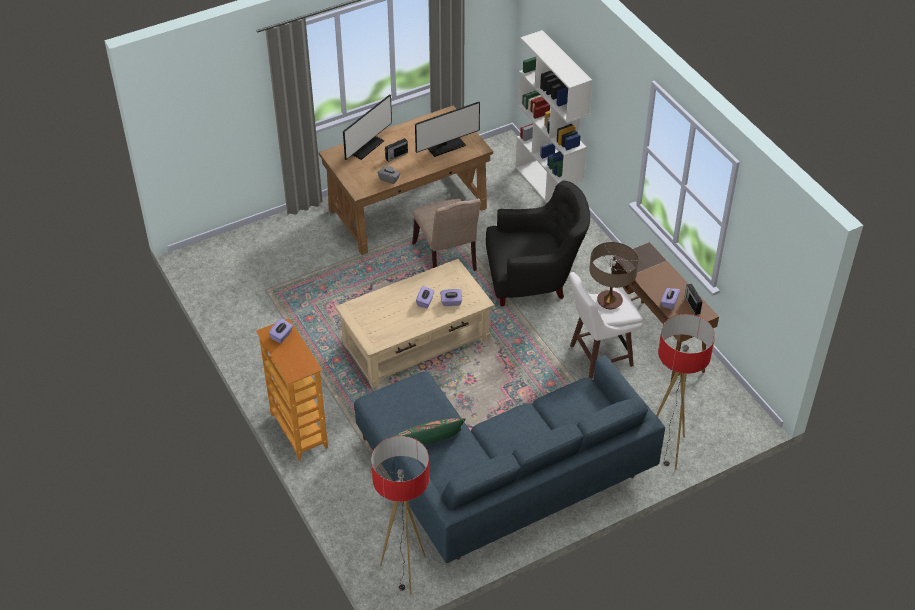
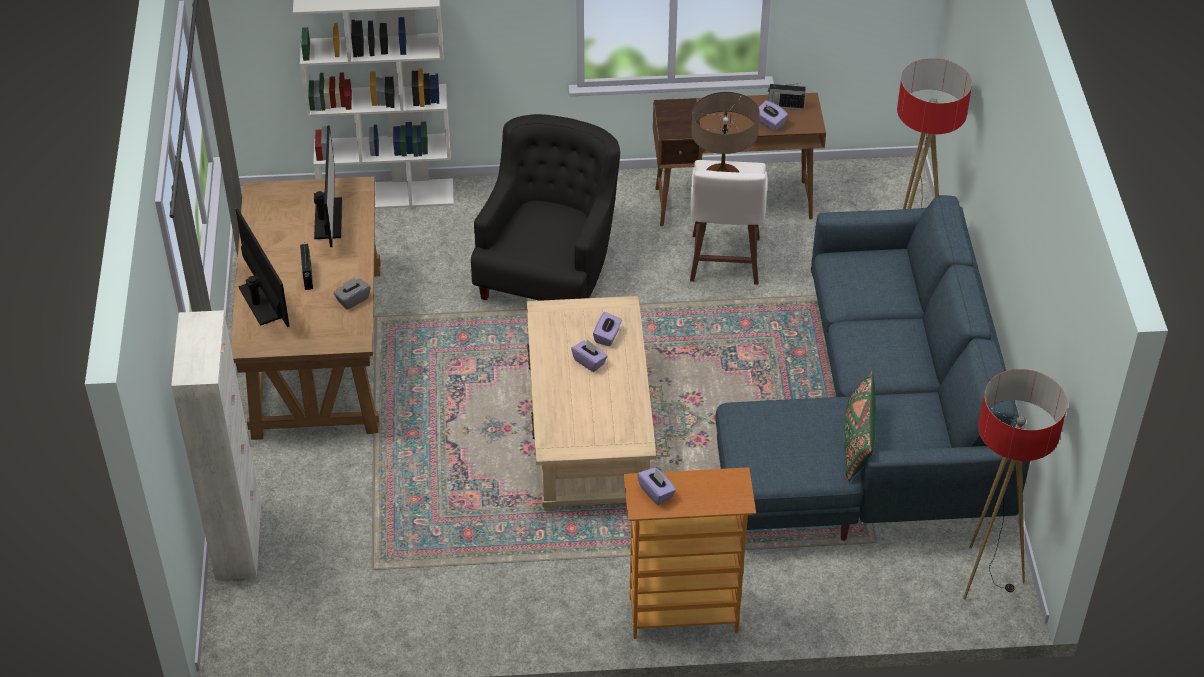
camera: 65 degrees left, 0 degrees up
(257, 233) = (238, 542): none -> white cabinet
(447, 258) = (450, 343): beige chair -> none

